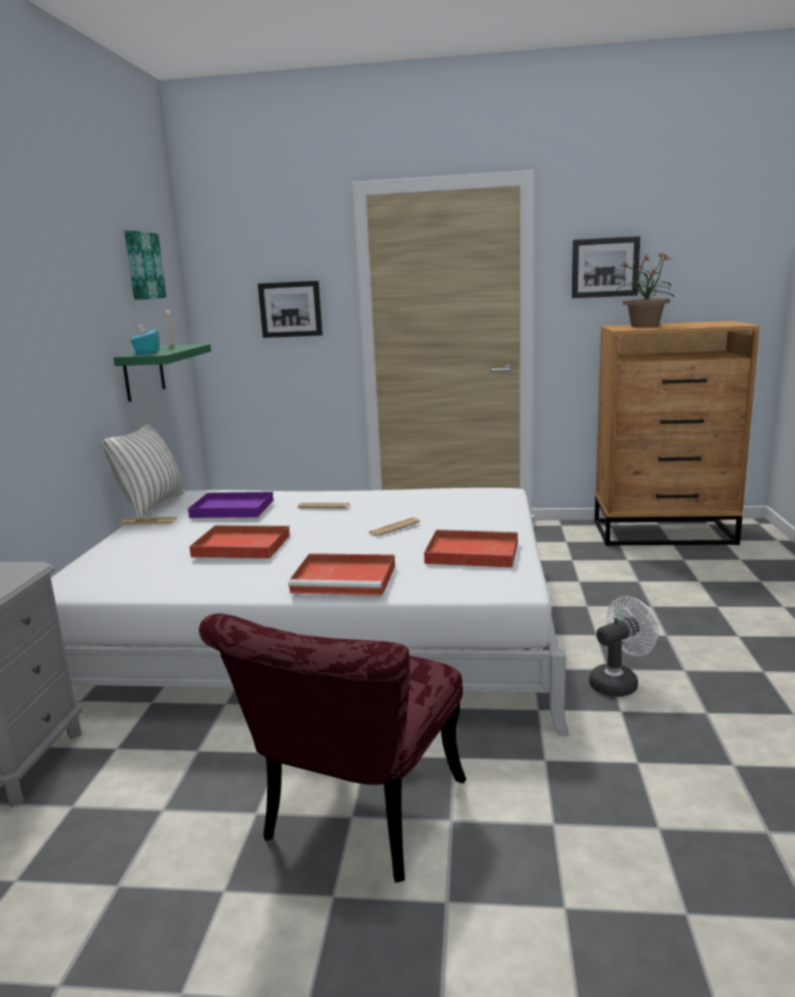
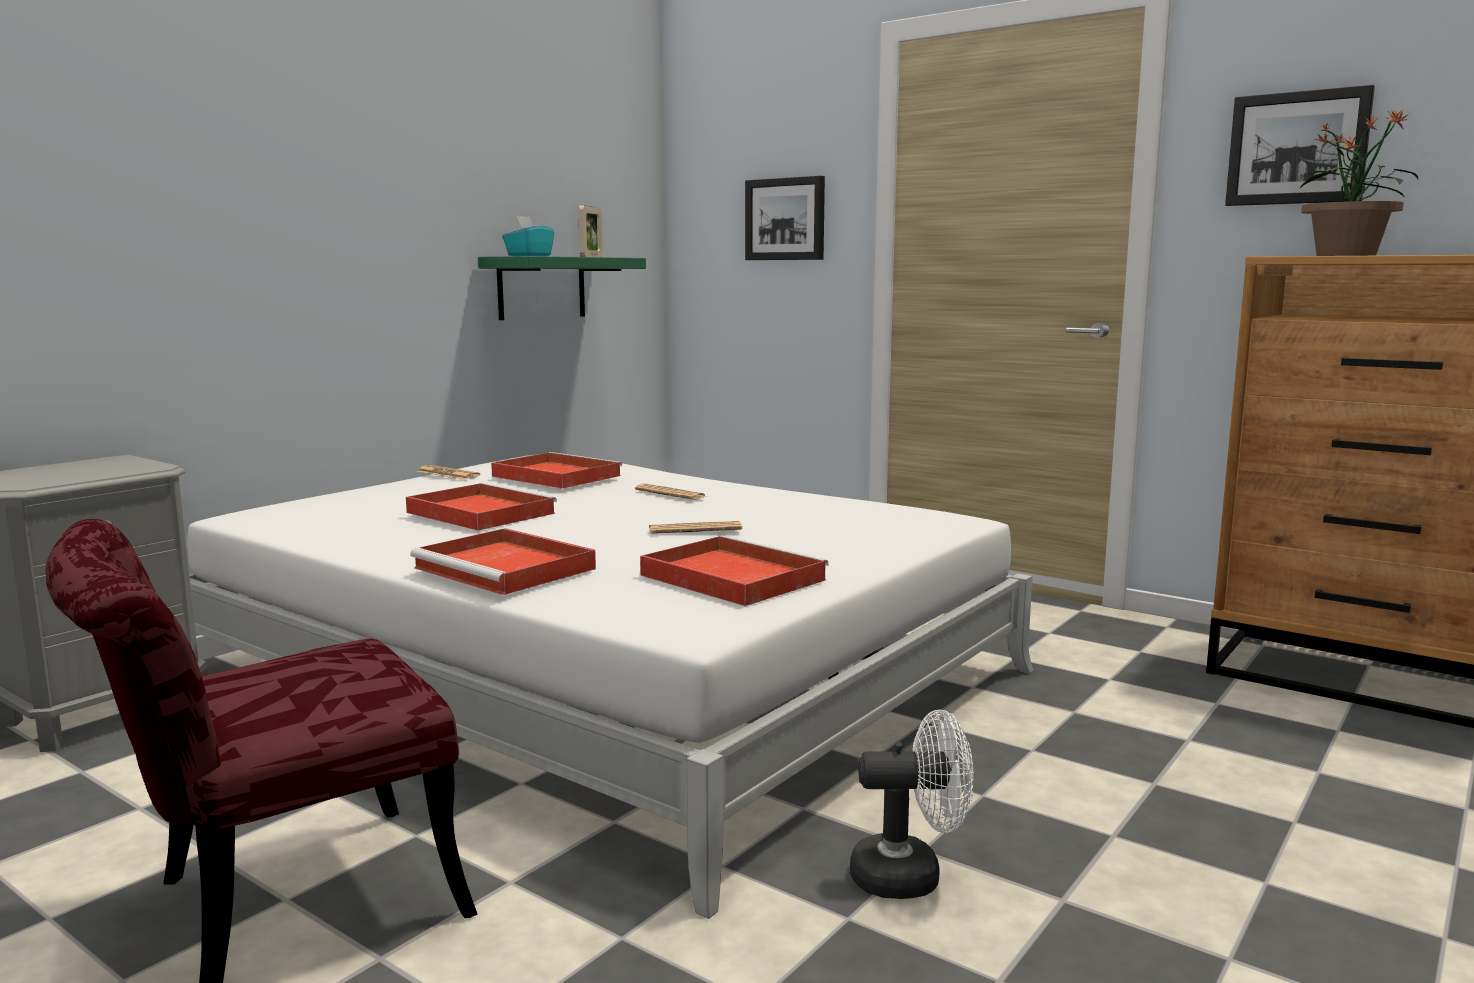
camera: 30 degrees right, 5 degrees down
(143, 266) = (568, 145): picture -> none
(152, 505) = (491, 460): pillow -> none
(230, 509) = (554, 476): purple tray -> red tray

